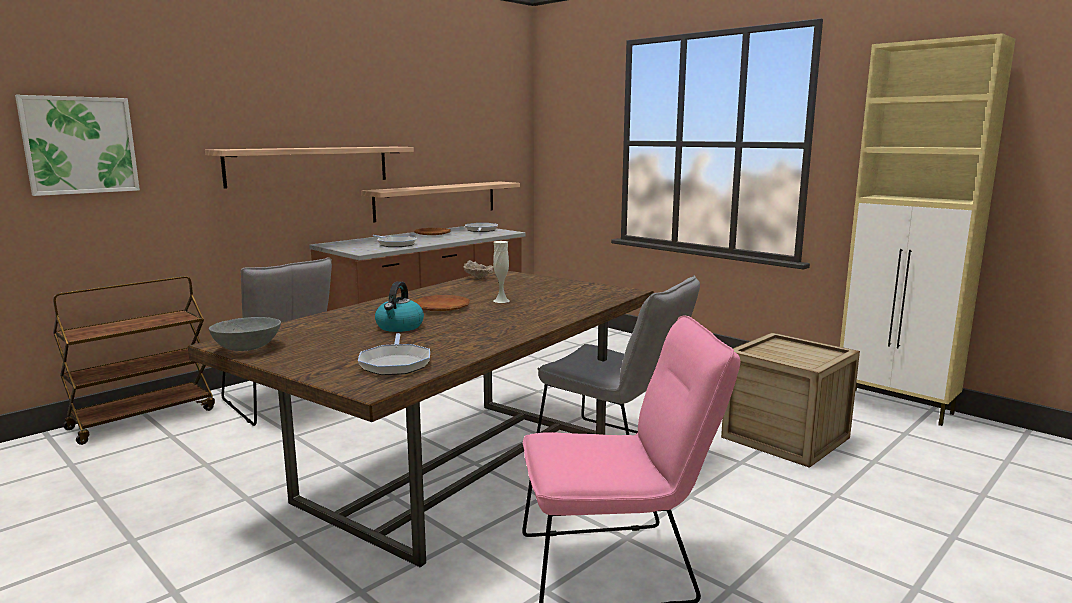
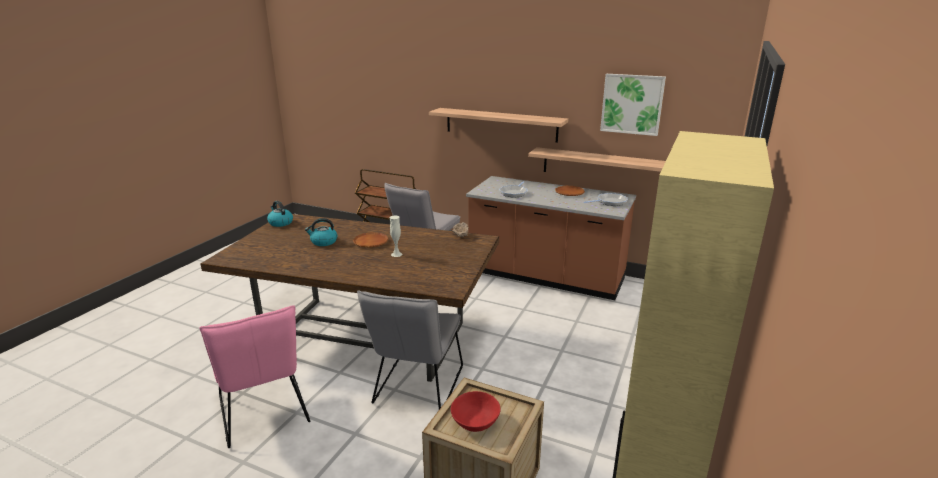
camera: 70 degrees right, 10 degrees up
(80, 145) = (386, 100): picture -> picture (632, 104)
(248, 347) = (280, 223): grey bowl -> kettle
(395, 363) = (256, 255): frying pan -> none
(799, 356) = (475, 421): none -> red bowl

